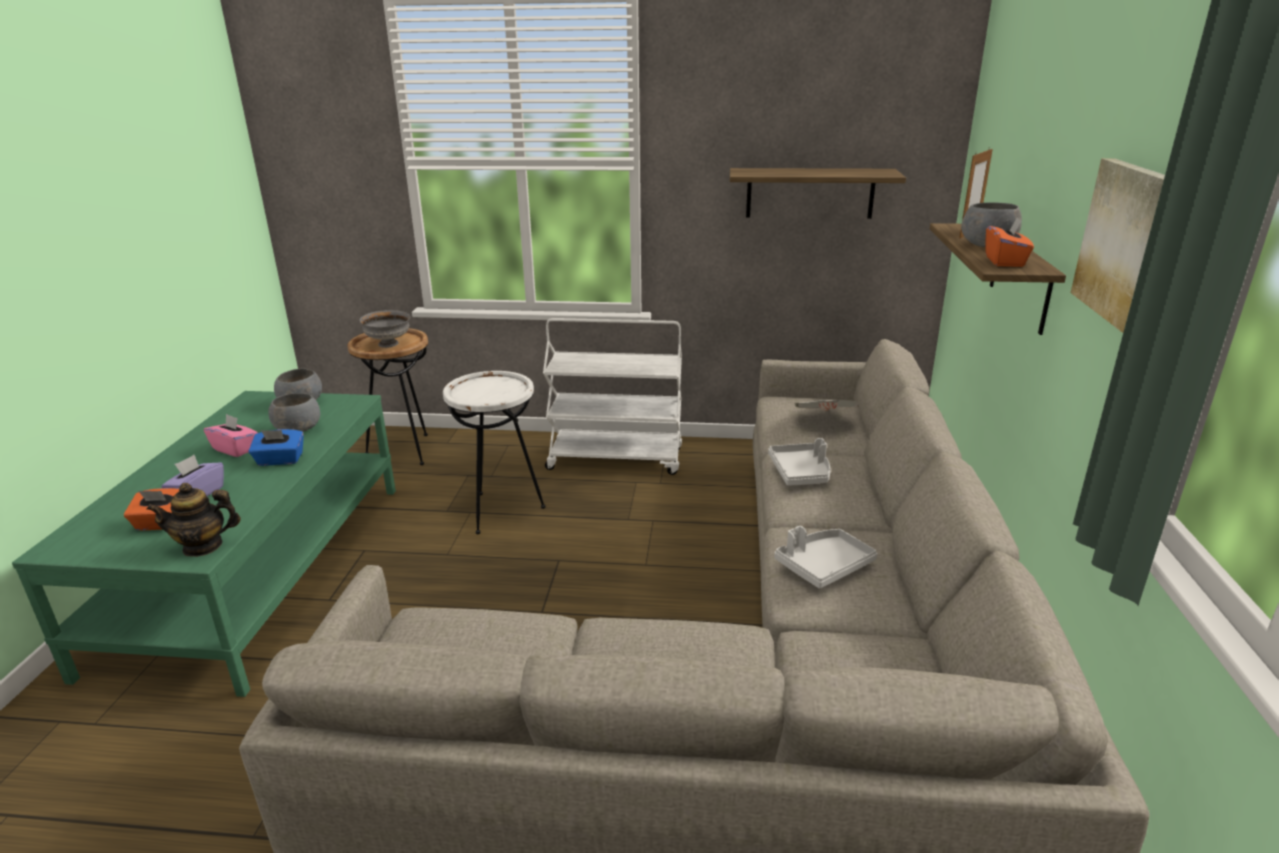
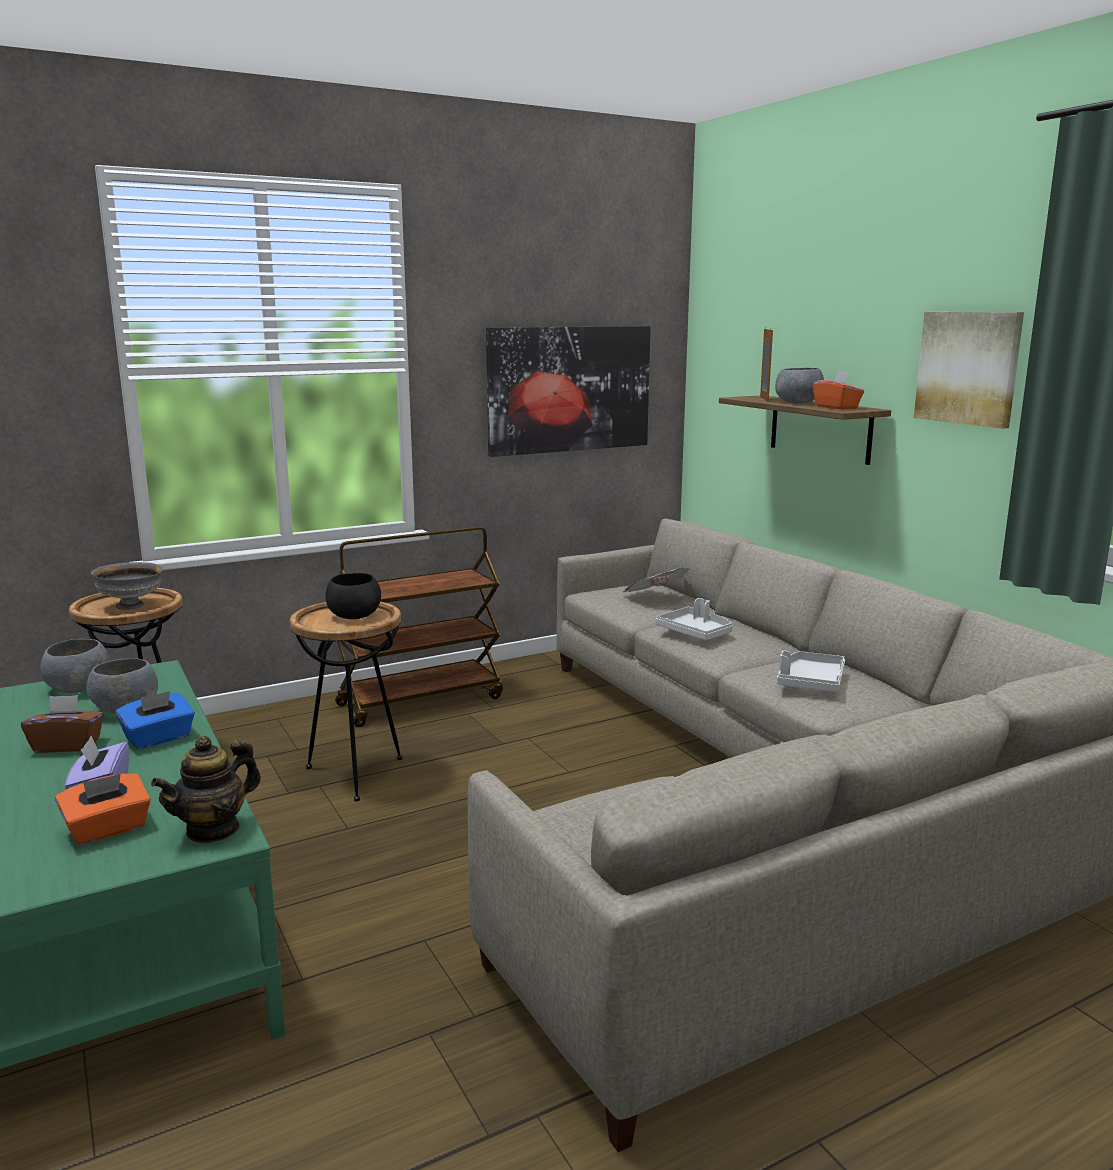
camera: 35 degrees left, 10 degrees down
(235, 449) = (67, 745): pink tissue box -> brown tissue box
(496, 389) = (354, 616): none -> black bowl
(501, 511) = (355, 774): white side table -> brown side table
(616, 459) = (421, 700): white cart -> brown cart
(810, 193) = (569, 389): shelf -> picture

